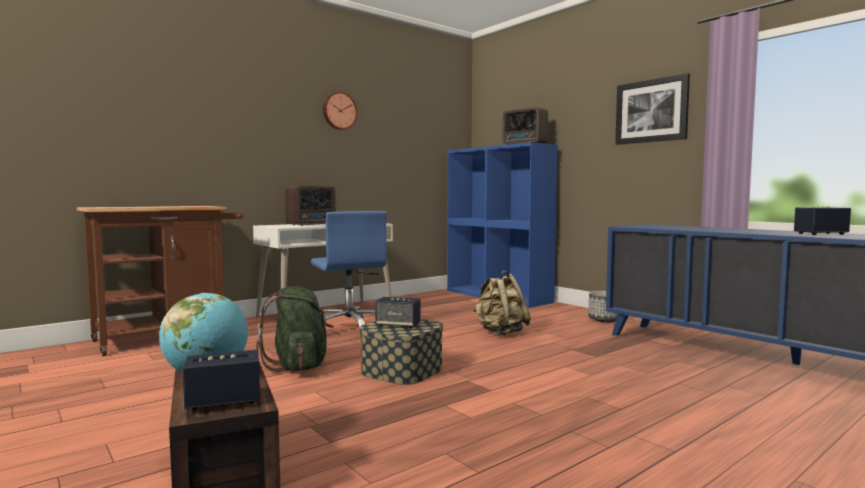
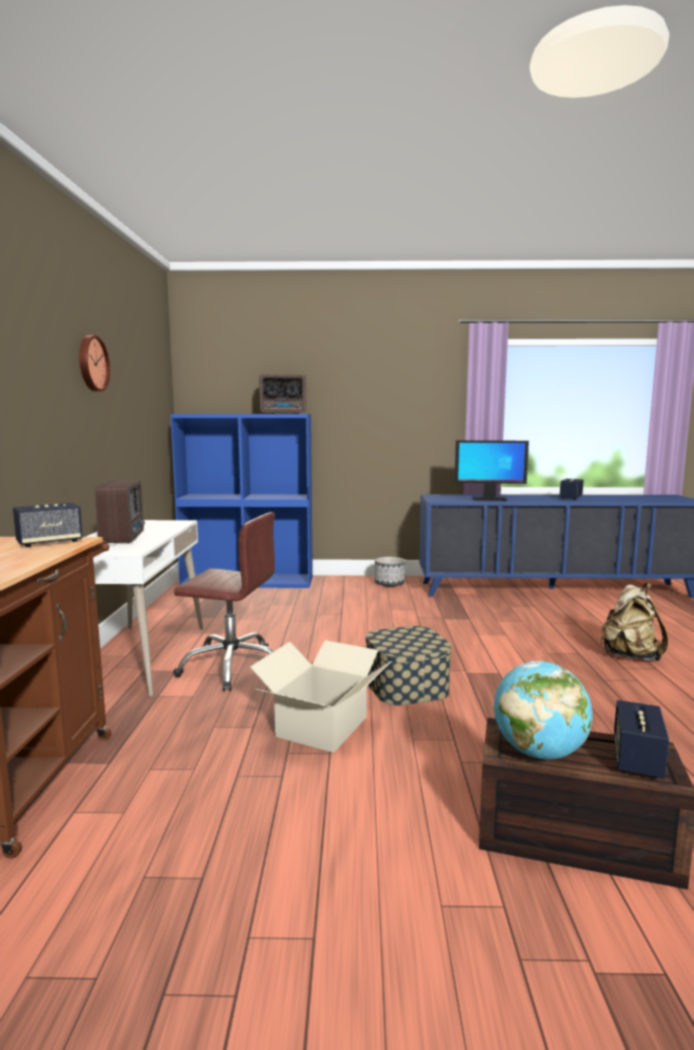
camera: 50 degrees left, 5 degrees up
(298, 366) = (321, 726): green backpack -> cardboard box
(350, 330) = (232, 666): blue office chair -> brown office chair
(398, 325) = (406, 641): speaker -> speaker (49, 542)
(500, 332) = (362, 620): beige backpack -> beige backpack (629, 656)
(651, 111) = (410, 391): picture -> none
(691, 229) = (489, 499): none -> monitor

